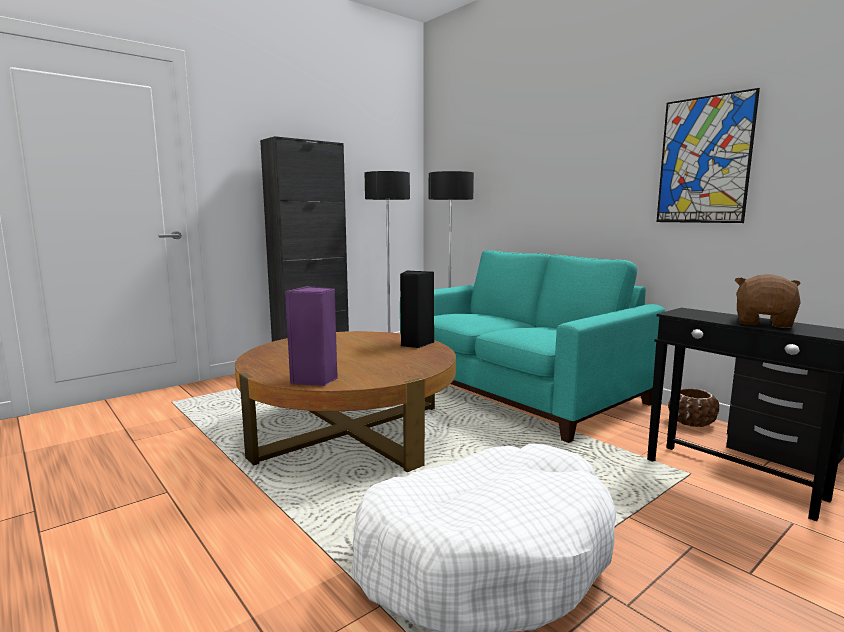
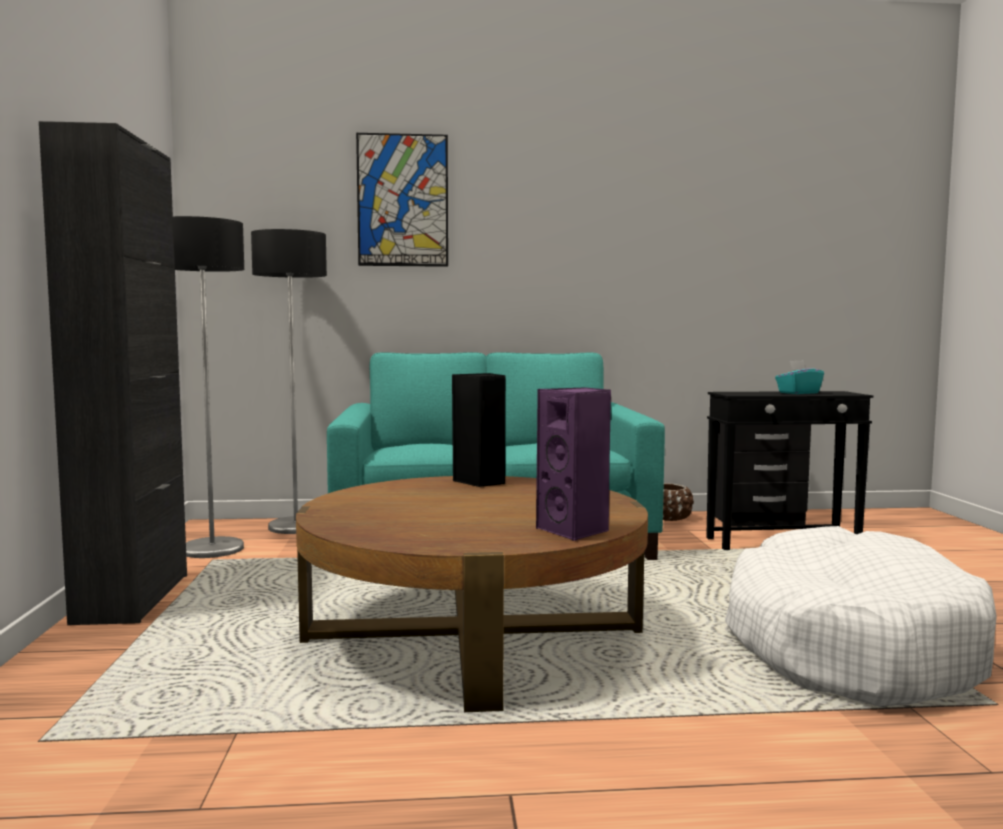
camera: 55 degrees left, 5 degrees down
(704, 160) = (642, 248): picture -> picture (402, 200)
(764, 323) = (798, 393): brown plush toy -> turquoise tissue box

